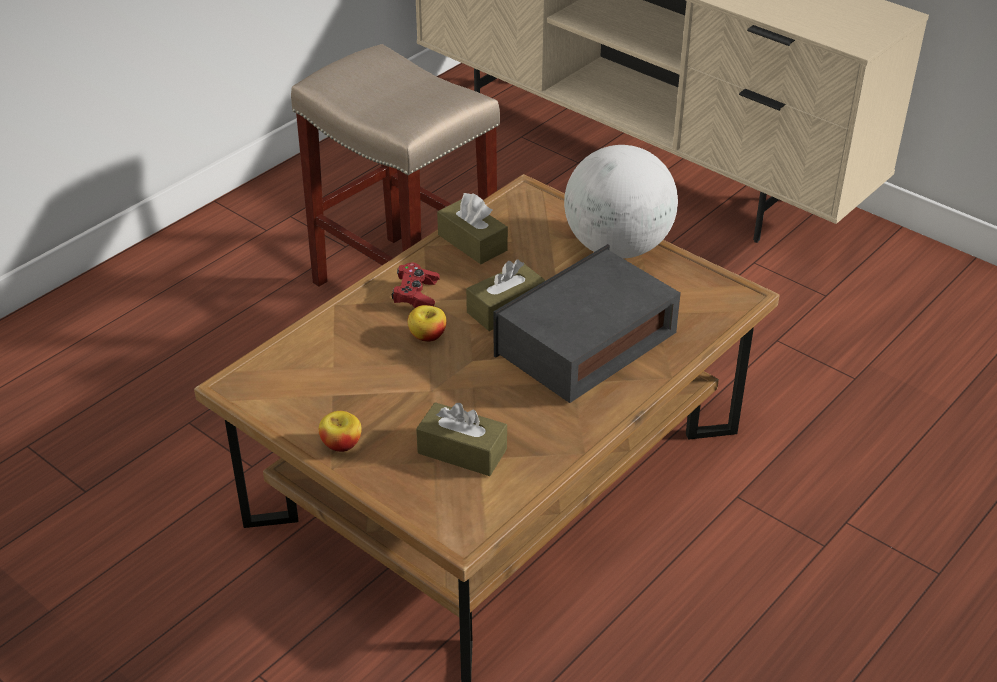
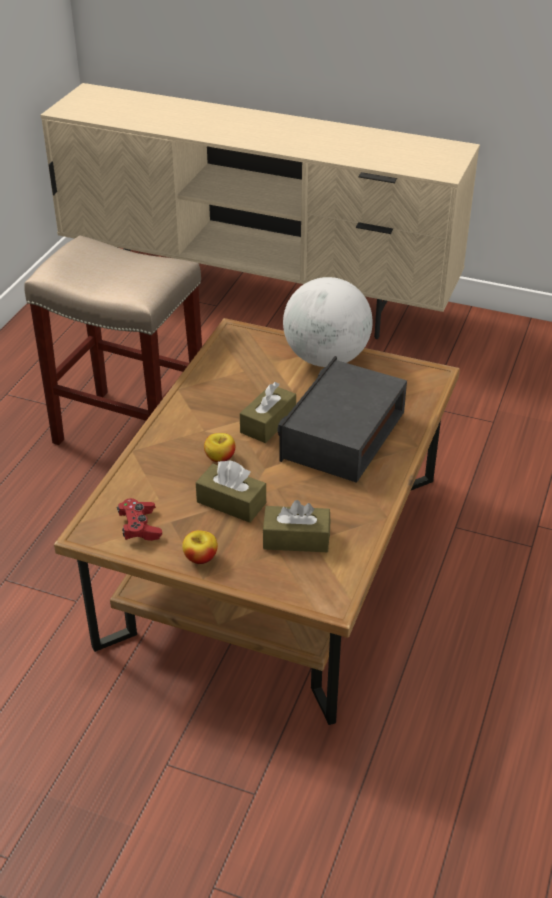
camera: 20 degrees left, 0 degrees up
(416, 295) = (193, 428): red game controller -> red game controller (140, 527)
(472, 242) = (214, 378): brown tissue box -> brown tissue box (231, 502)

